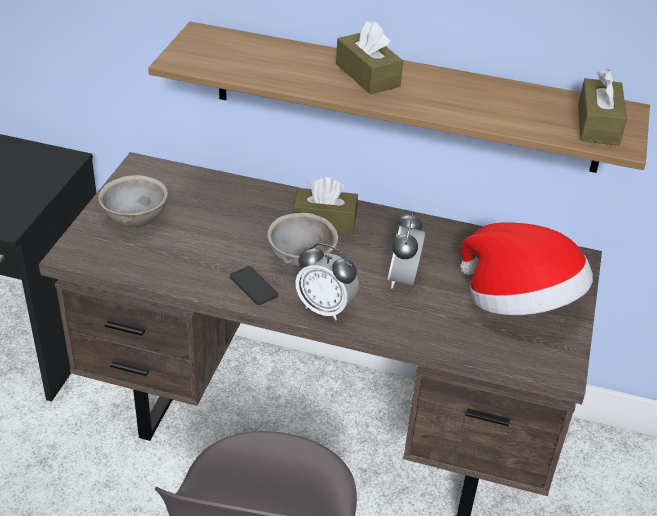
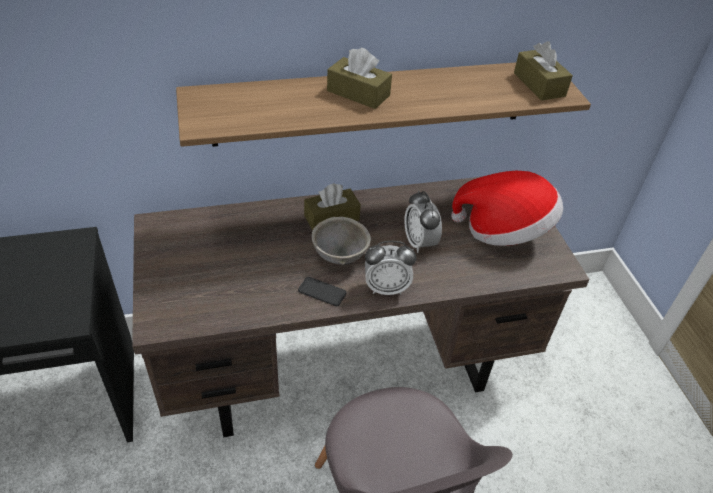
camera: 30 degrees left, 5 degrees up
(134, 220) = (186, 273): grey bowl -> none

